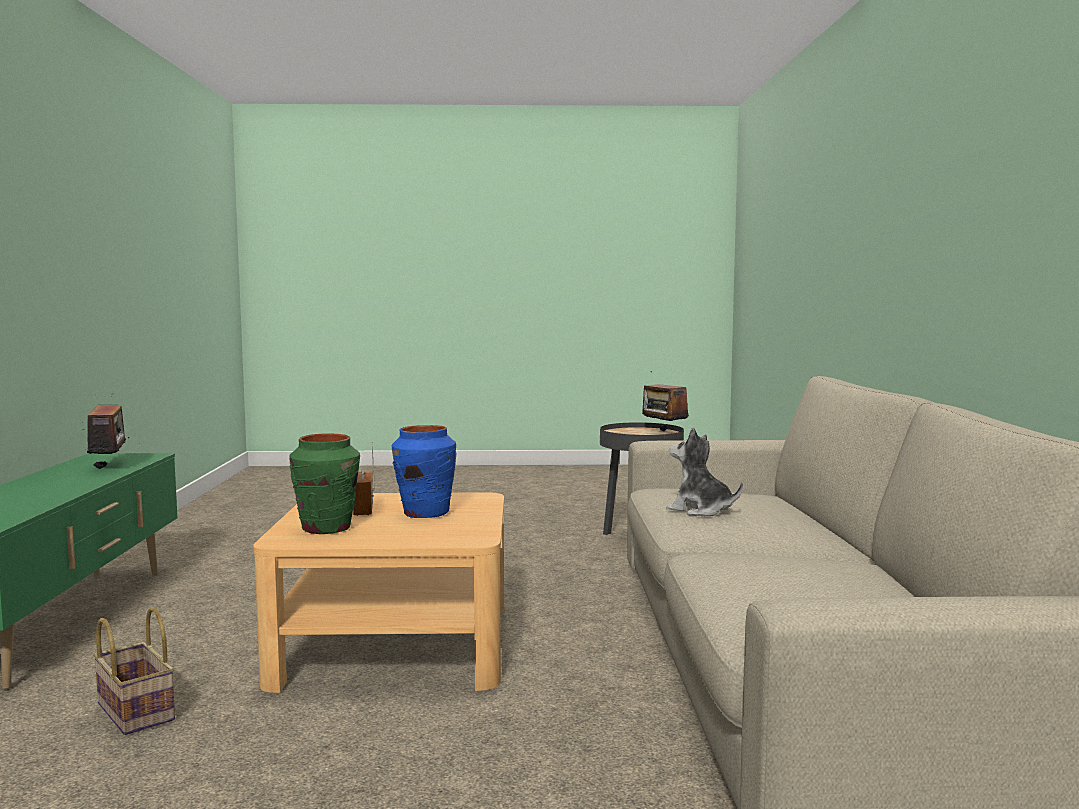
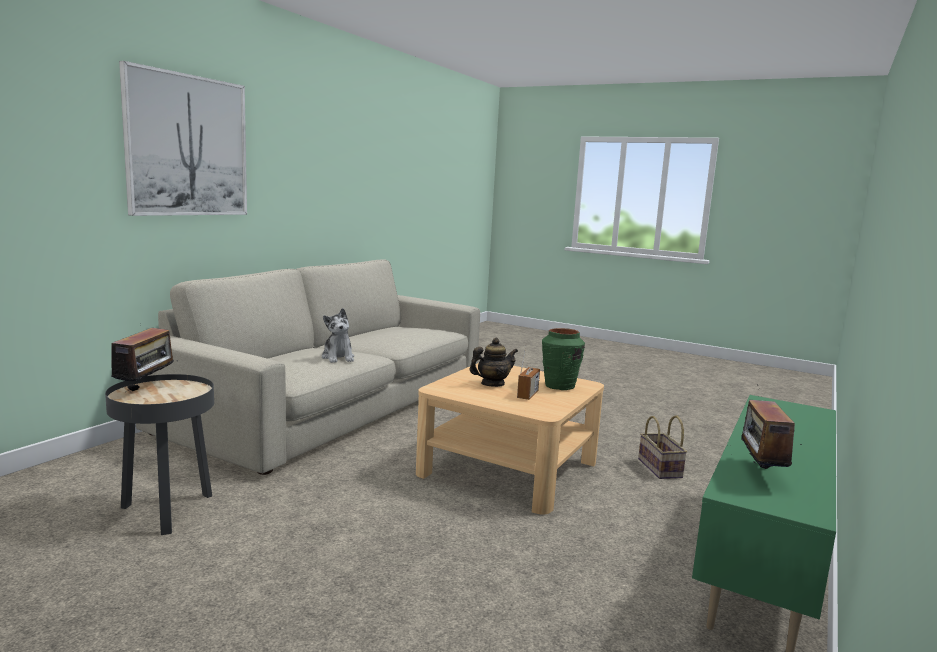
camera: 150 degrees left, 5 degrees up
(425, 513) = (492, 384): blue vase -> teapot
(913, 191) = (187, 146): none -> picture

